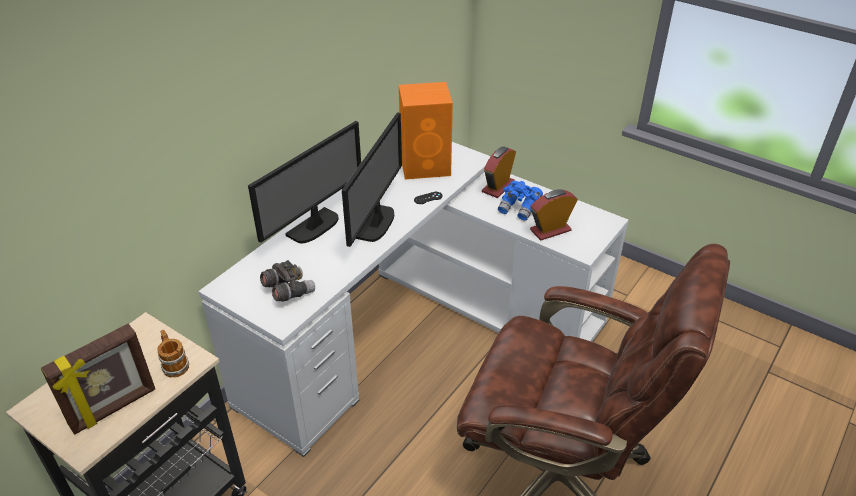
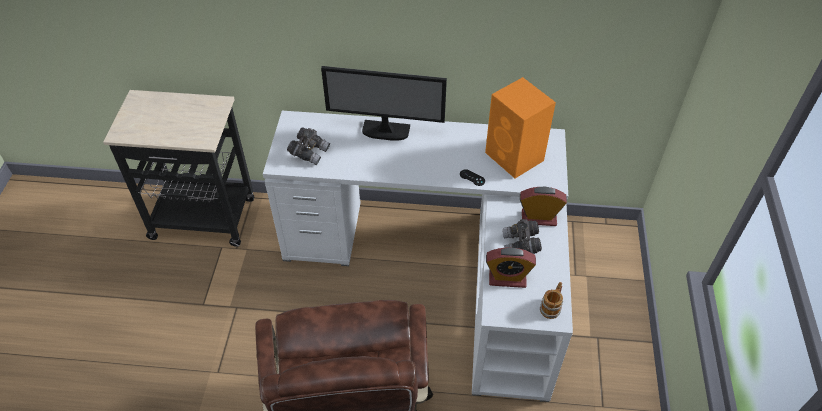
camera: 60 degrees right, 10 degrees up
(114, 408) = (151, 128): picture frame -> none
(174, 364) = (198, 133): mug -> mug (551, 307)
(376, 224) = (415, 163): monitor -> none
(519, 208) = (521, 245): blue binoculars -> grey binoculars
(550, 230) = (507, 278): alarm clock -> alarm clock turned 150 degrees clockwise

